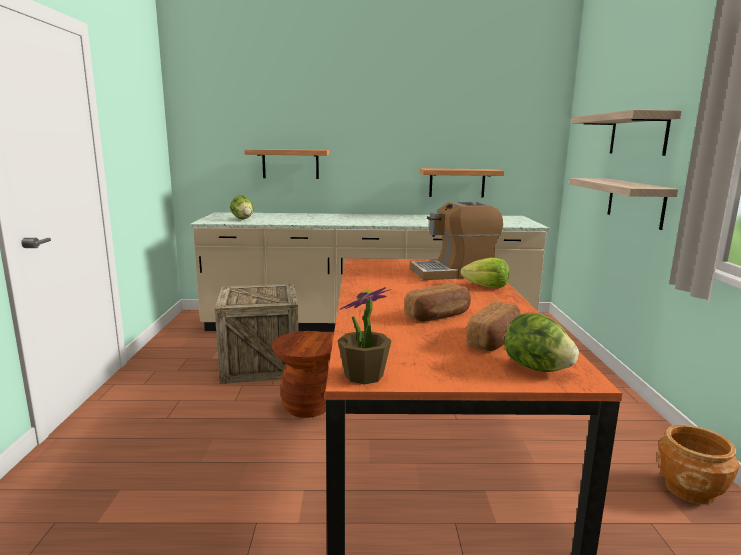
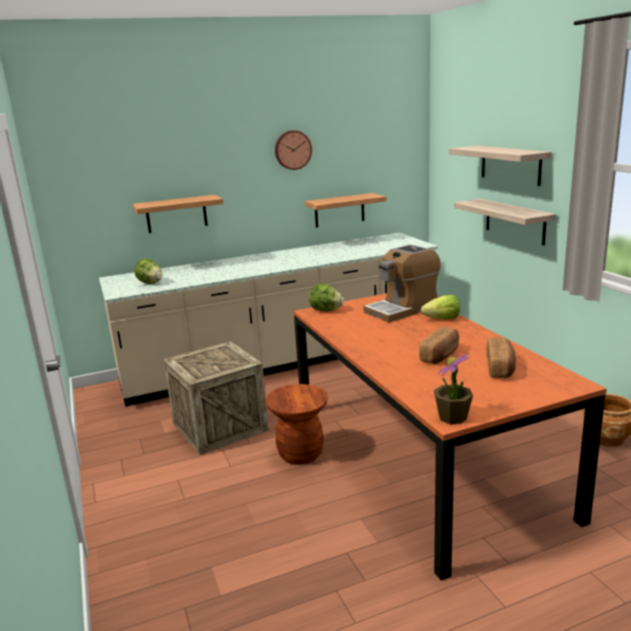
camera: 20 degrees left, 5 degrees up
(412, 114) = (292, 150): none -> wall clock
(536, 368) = (546, 383): lettuce -> lettuce (326, 310)

